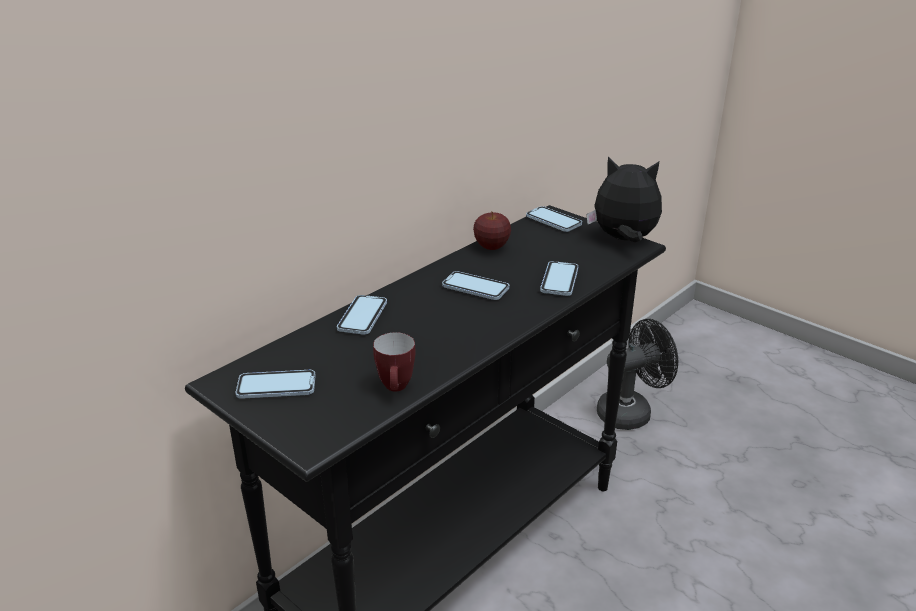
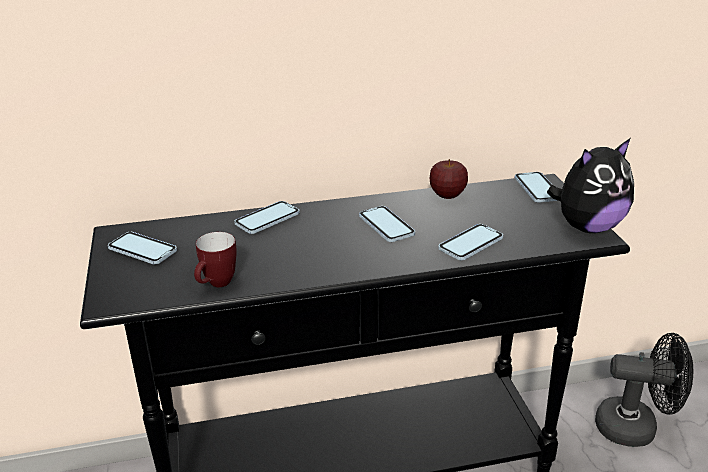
camera: 35 degrees right, 0 degrees up
(623, 240) = (587, 227): plush toy -> plush toy turned 105 degrees clockwise

